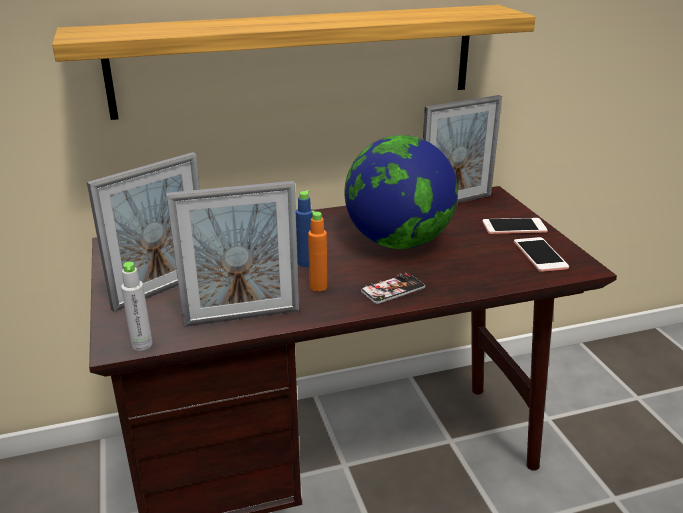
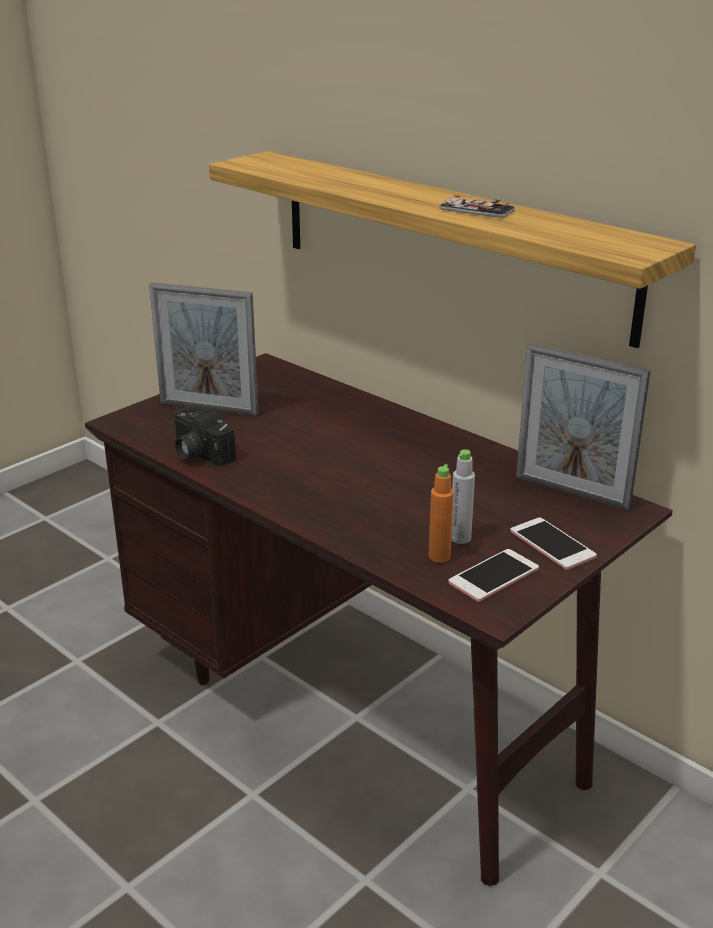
camera: 60 degrees right, 0 degrees up
(142, 345) = (125, 429): grey bottle -> grey bottle (460, 538)
(242, 317) = (198, 452): picture frame -> camera
(305, 263) = (320, 450): blue bottle -> none
(318, 287) = (281, 469): orange bottle -> orange bottle (439, 556)
(393, 290) = (313, 506): phone -> phone (476, 210)
(398, 242) = (420, 483): globe -> none

